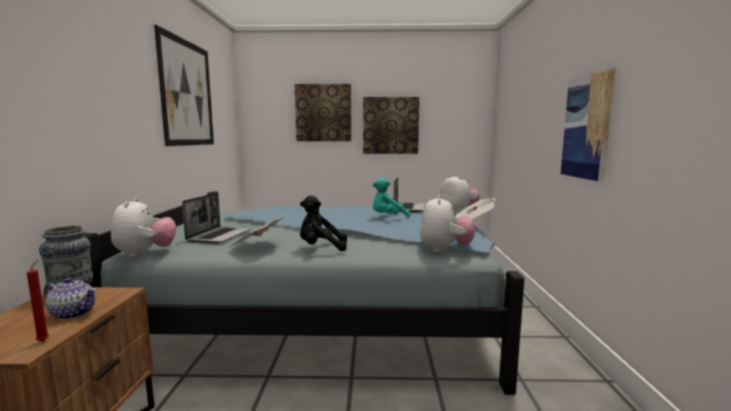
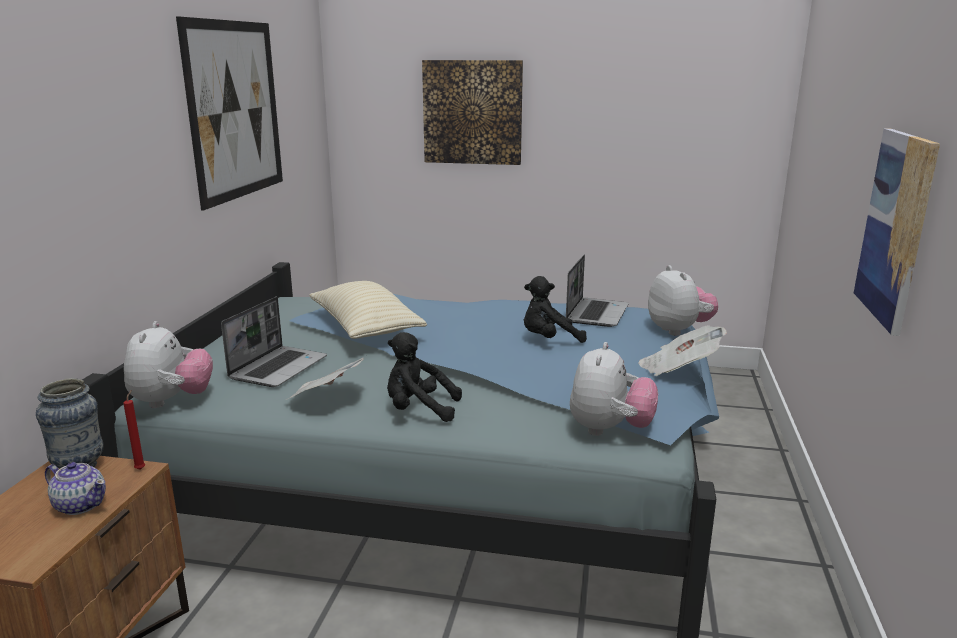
camera: 10 degrees right, 10 degrees up
(44, 340) = (49, 548): red candle -> red candle (141, 468)
(273, 218) = (365, 328): none -> beige pillow
(387, 217) = (549, 340): turquoise plush toy -> black plush toy
(390, 125) = (593, 138): picture -> none

